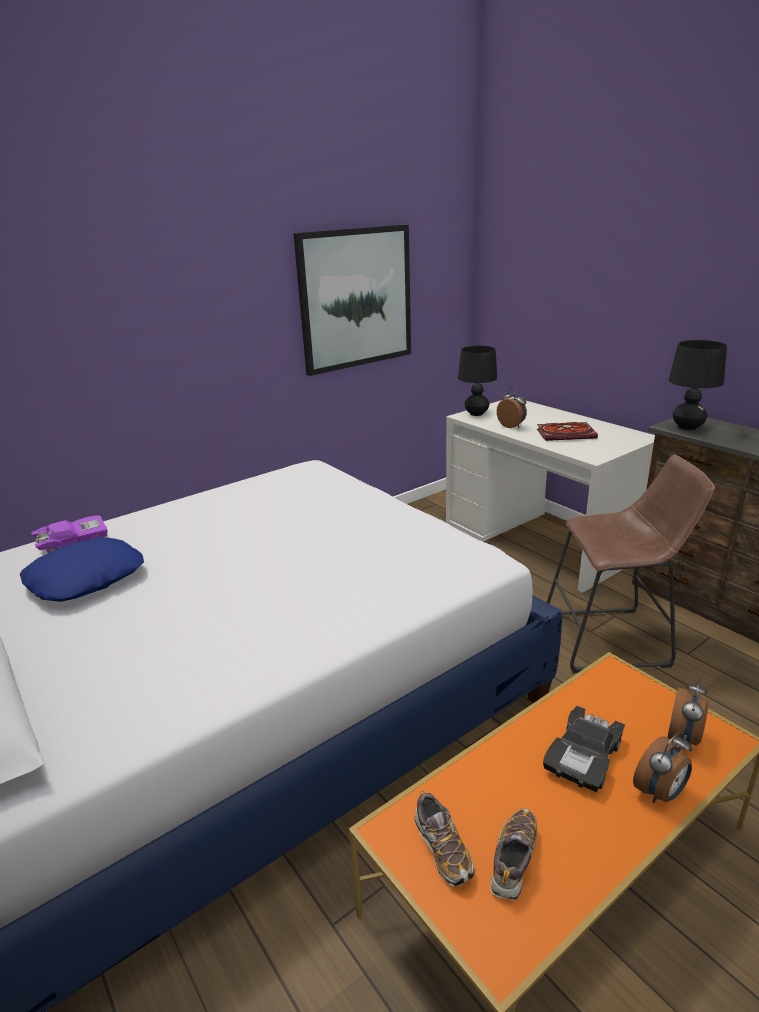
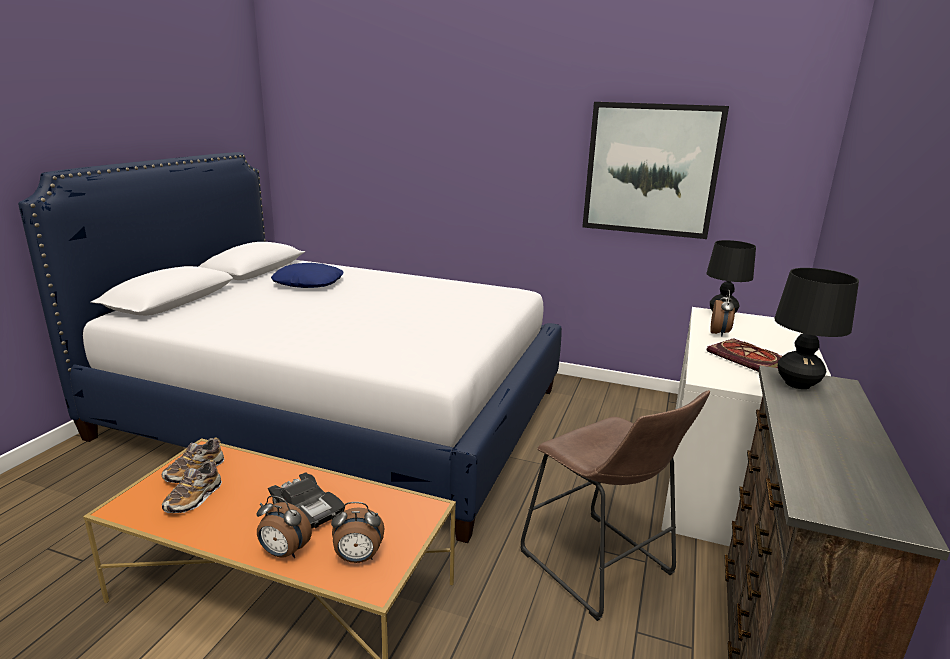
camera: 55 degrees right, 5 degrees down
(73, 542) = (343, 270): purple toy car -> none
(513, 860) = (194, 498): shoe -> shoe turned 120 degrees clockwise
(584, 757) = (306, 510): black toy car -> black toy car turned 135 degrees counterclockwise

